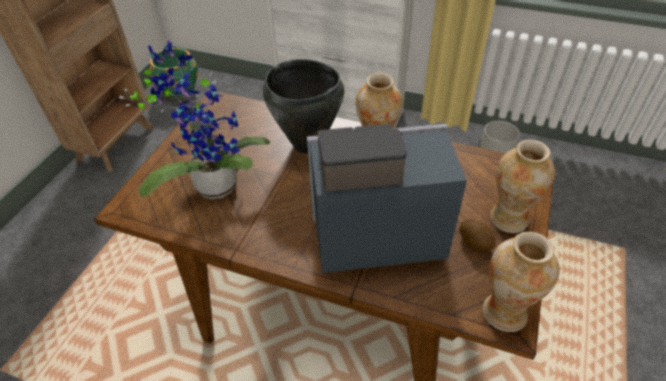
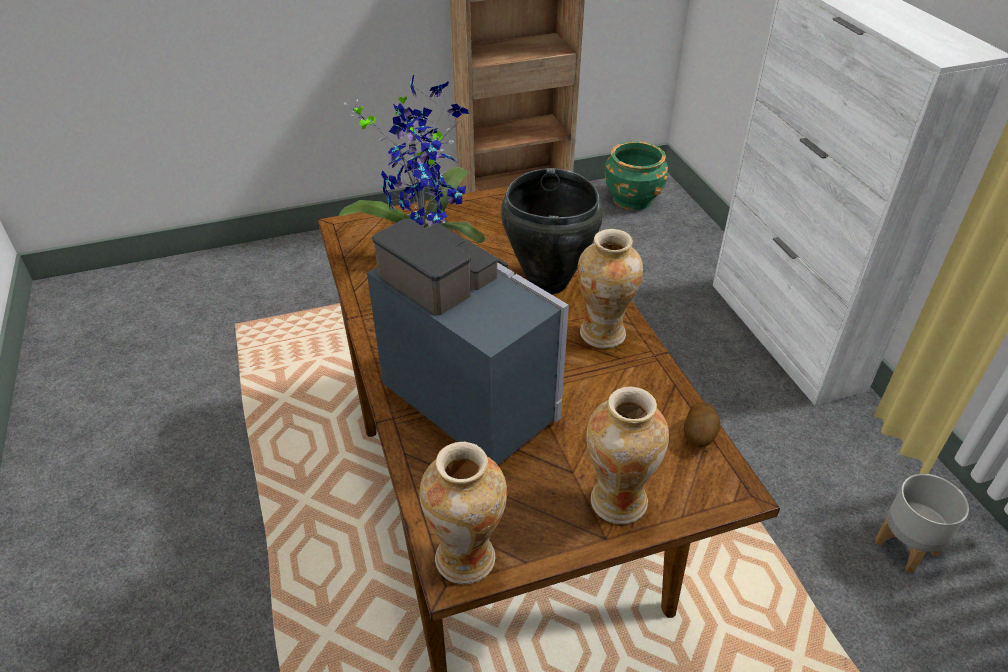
camera: 50 degrees right, 5 degrees down
(475, 242) = (547, 486): potato -> potato (699, 435)

